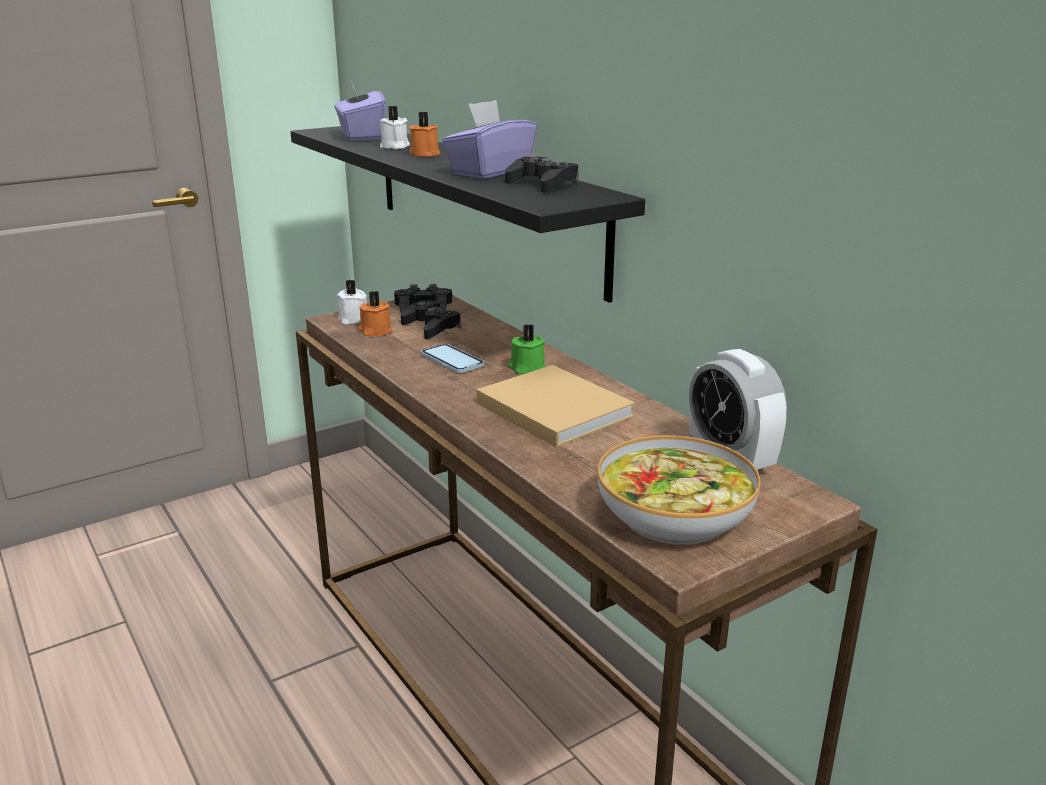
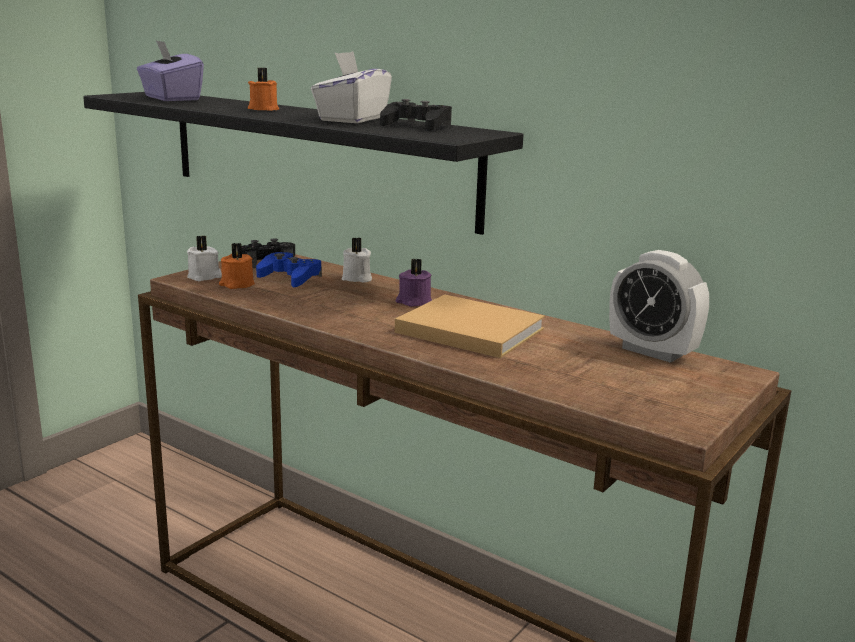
camera: 20 degrees left, 5 degrees down
(395, 147) = (222, 105): white candle -> white candle (357, 278)
(431, 327) = (290, 277): black game controller -> blue game controller
(452, 361) = (337, 302): phone -> none
(489, 172) = (351, 119): purple tissue box -> white tissue box
(526, 368) = (413, 302): green candle -> purple candle
(673, 515) = (647, 395): bowl -> none

